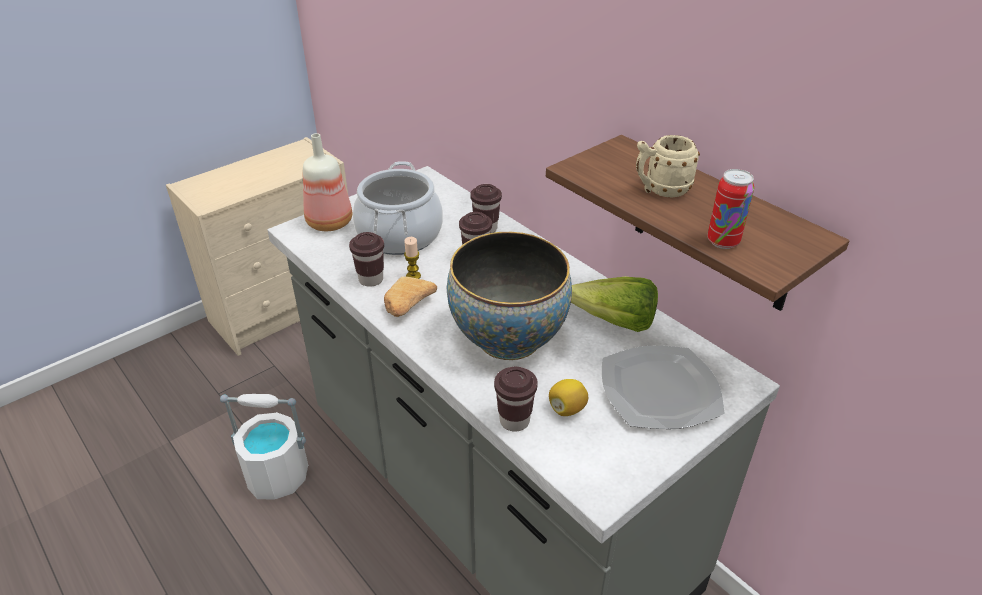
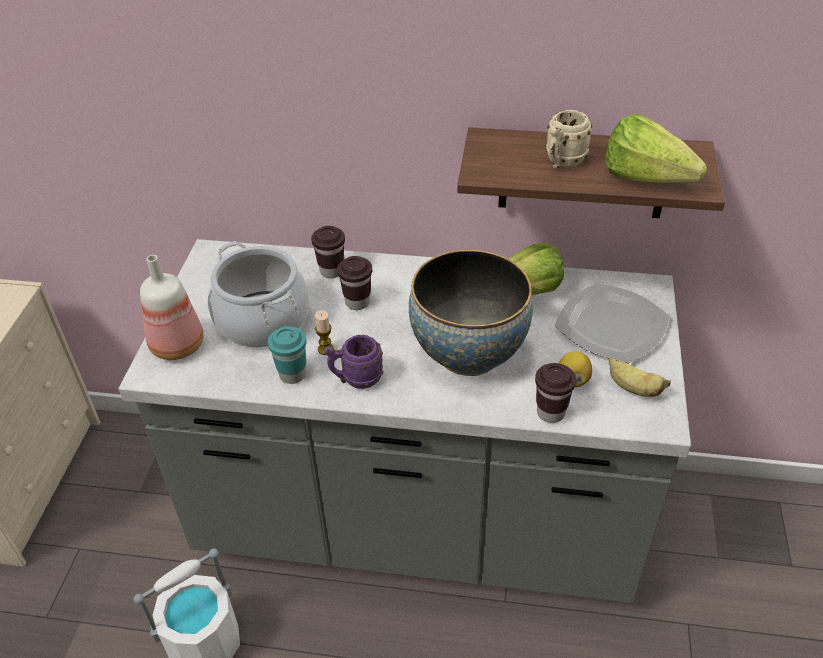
camera: 40 degrees left, 5 degrees up
(371, 279) = (292, 374): brown cup -> turquoise cup
(406, 307) = (355, 379): bread -> purple mug
(611, 449) = (632, 388): none -> banana
(723, 241) = (652, 182): can -> lettuce

